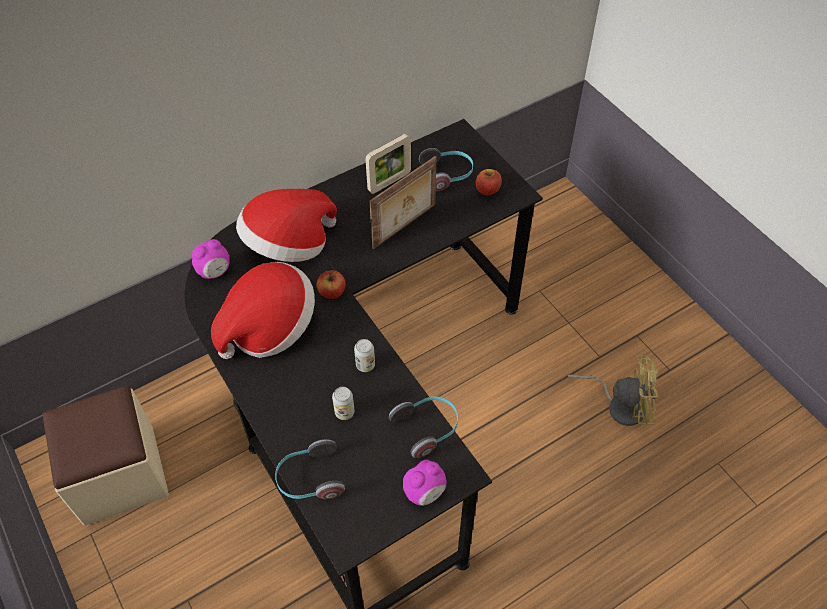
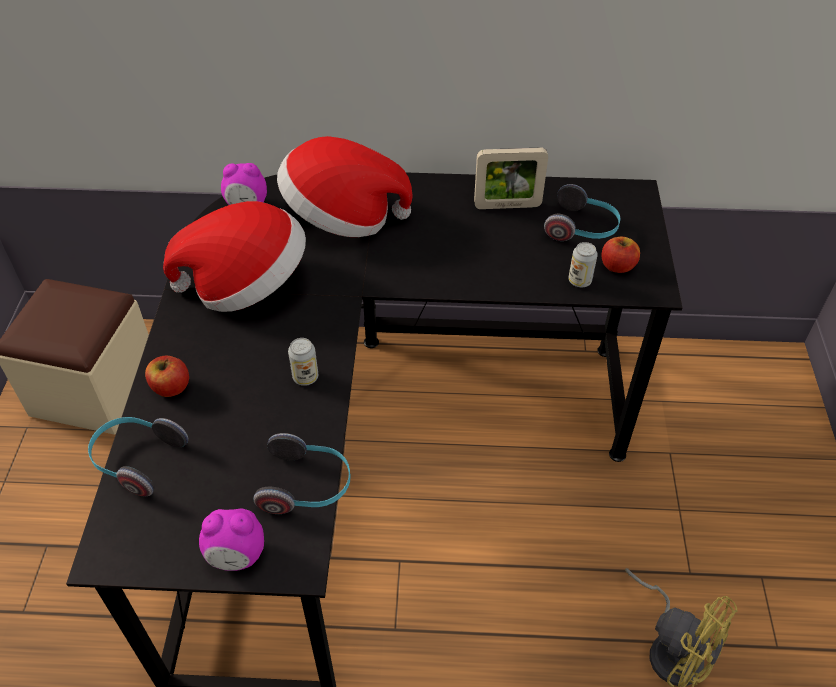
camera: 35 degrees right, 5 degrees down
(332, 292) = (342, 284): apple -> apple (171, 387)
(344, 412) = (237, 413): can -> can (579, 281)
(405, 227) = (483, 259): picture frame -> none

